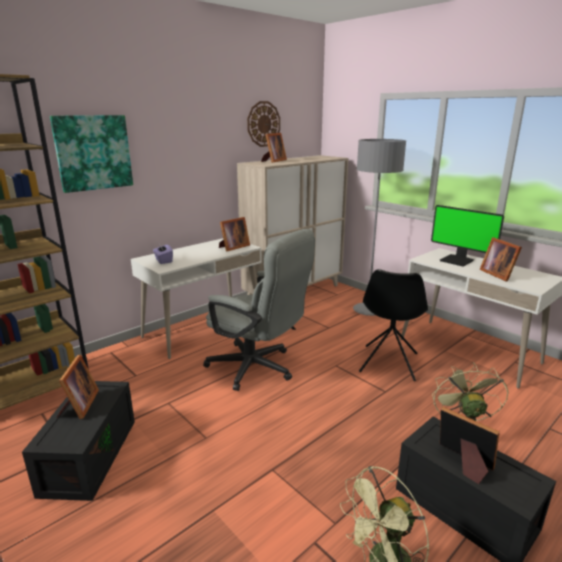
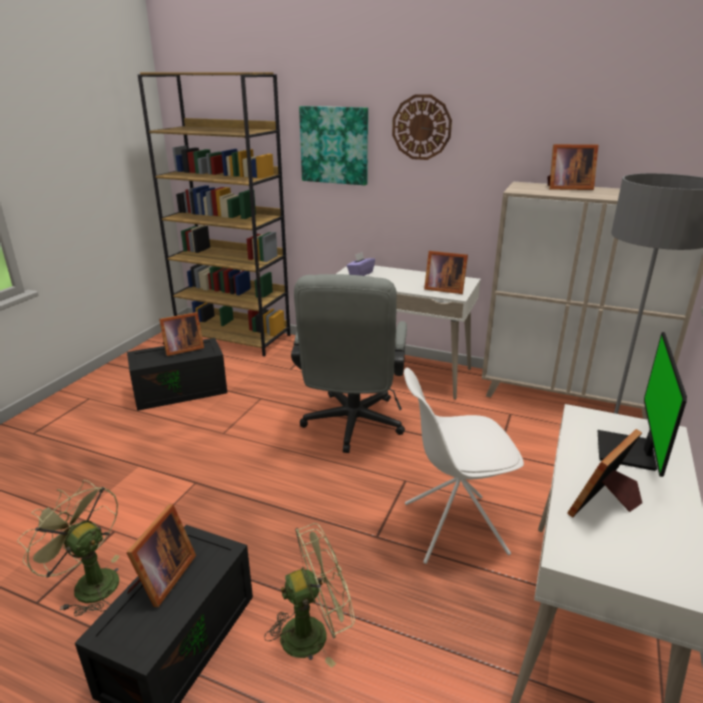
camera: 65 degrees right, 5 degrees up
(263, 124) = (580, 128): wall clock -> wall clock (421, 127)
(388, 363) = (452, 528): black chair -> white chair

